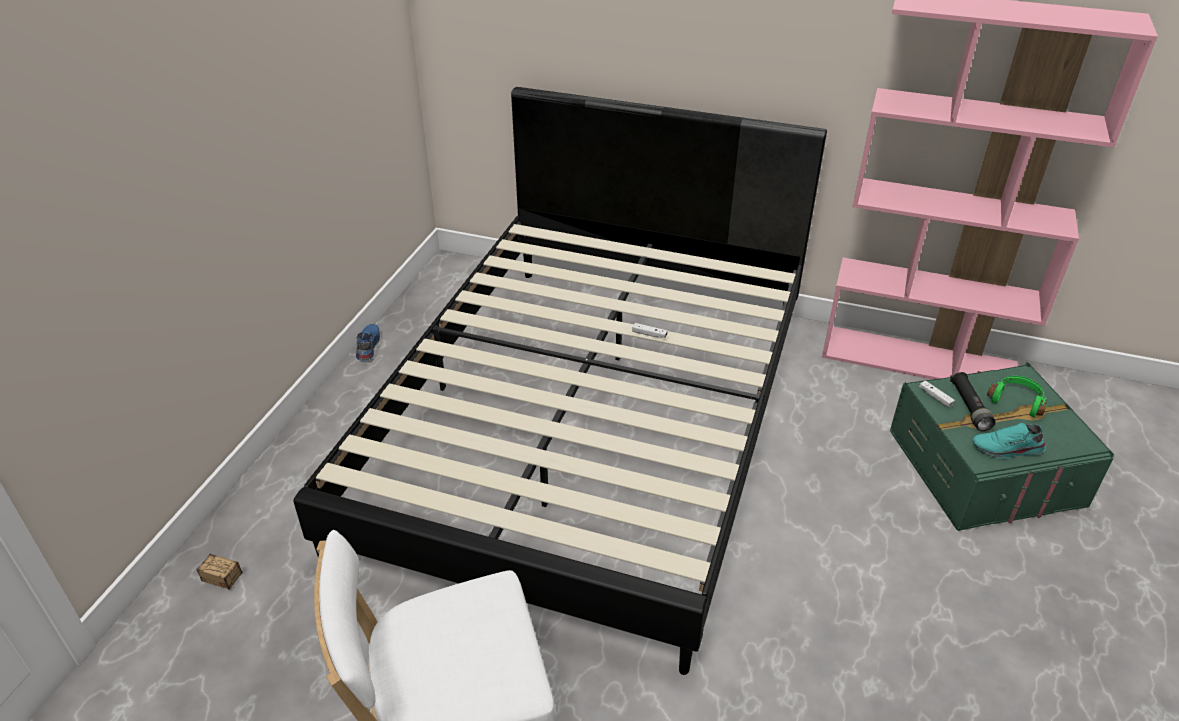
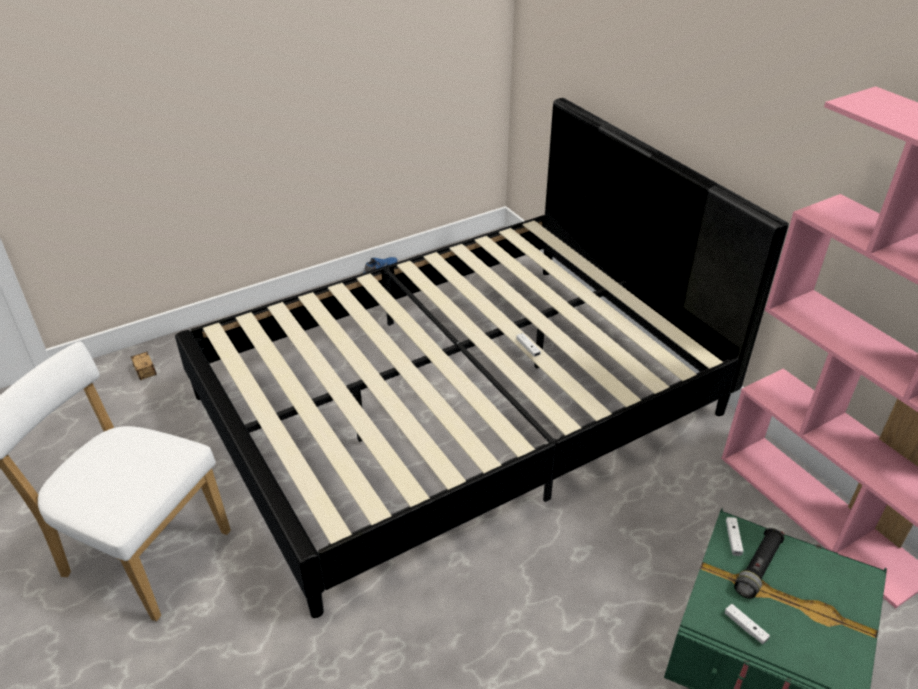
camera: 40 degrees right, 0 degrees up
(1007, 450) = (745, 627): turquoise shoe -> white game controller
(1016, 400) = (821, 593): green headphones -> none

